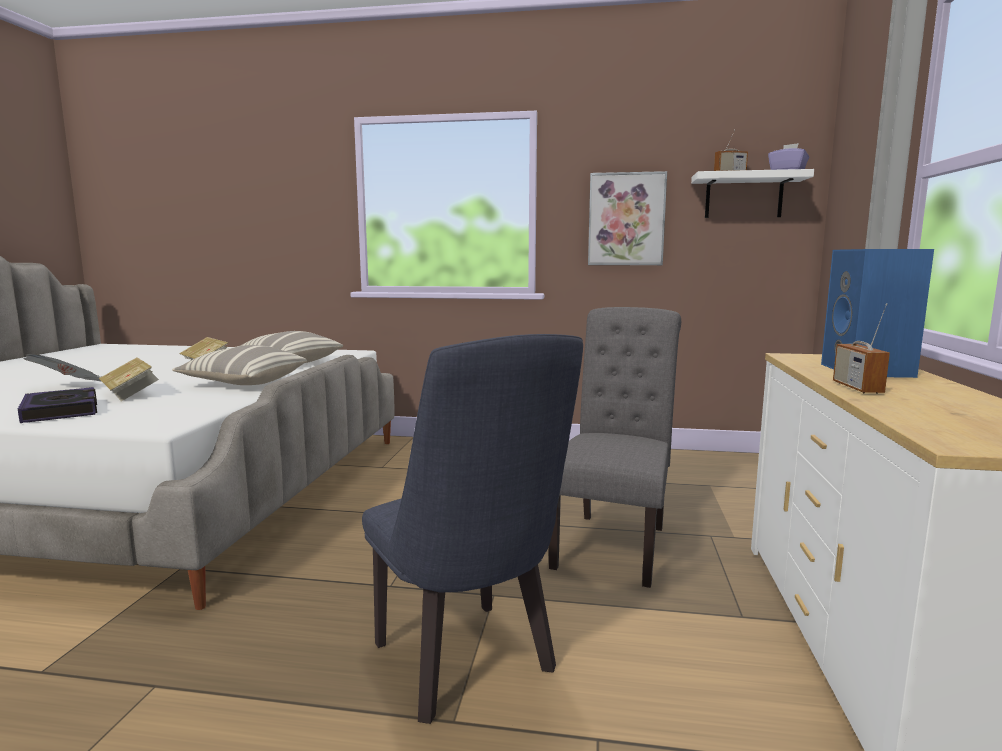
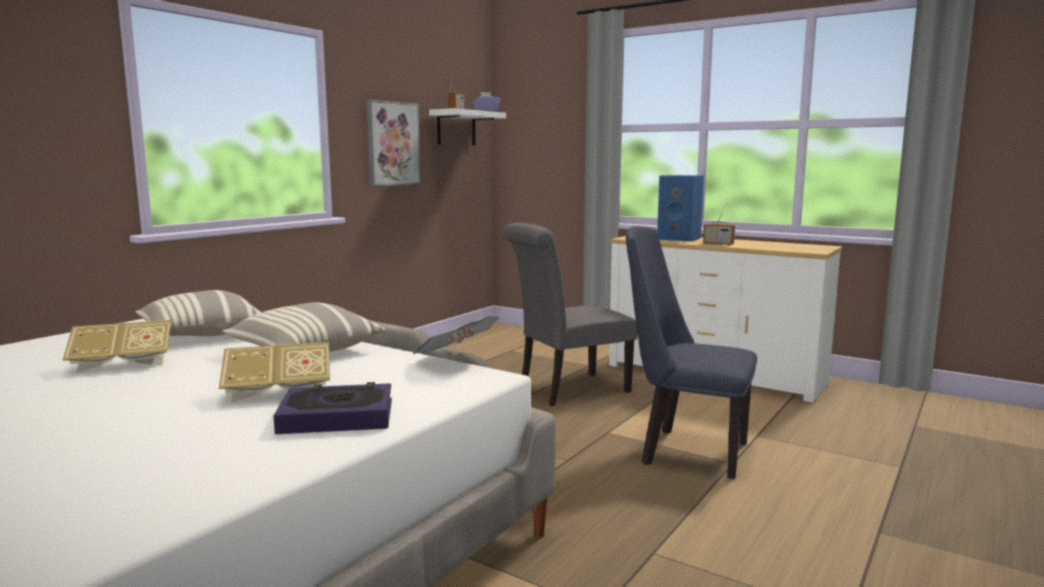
camera: 65 degrees left, 0 degrees up
(72, 387) = (146, 423): newspaper -> newspaper (456, 358)
(470, 666) = (684, 451): blue chair -> blue chair turned 150 degrees counterclockwise
(614, 543) = (567, 390): grey chair -> grey chair turned 75 degrees counterclockwise

